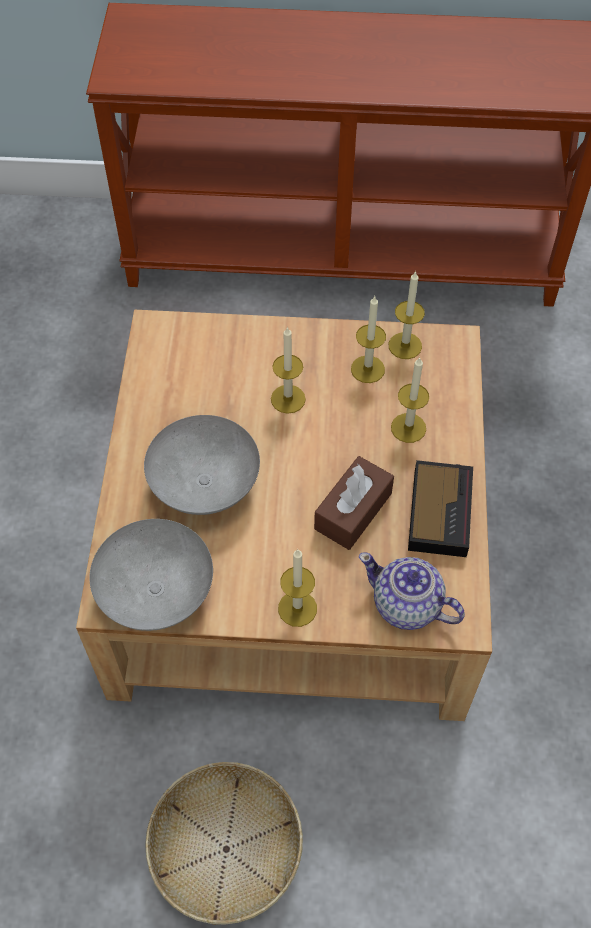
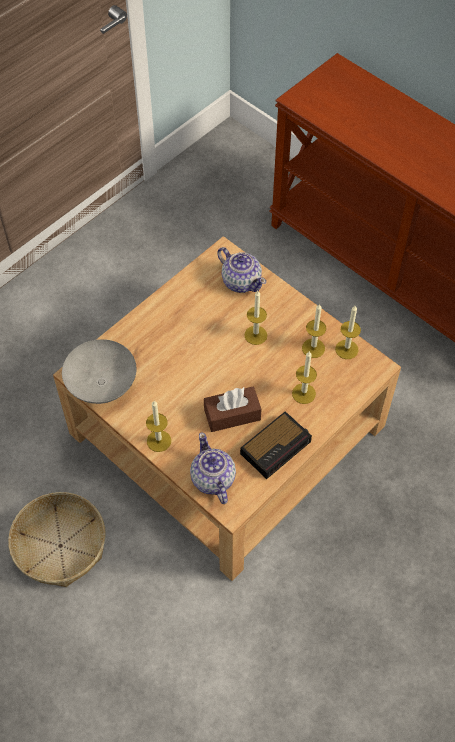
camera: 40 degrees right, 0 degrees up
(206, 485) = (173, 350): grey bowl -> none
(209, 348) = (241, 281): none -> teapot

